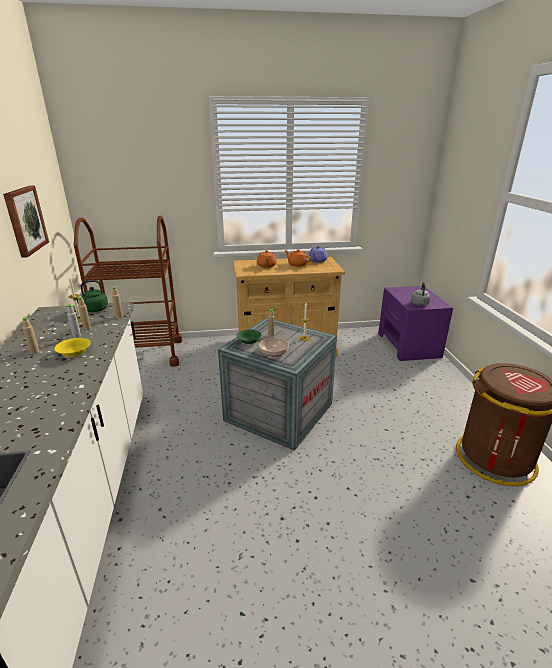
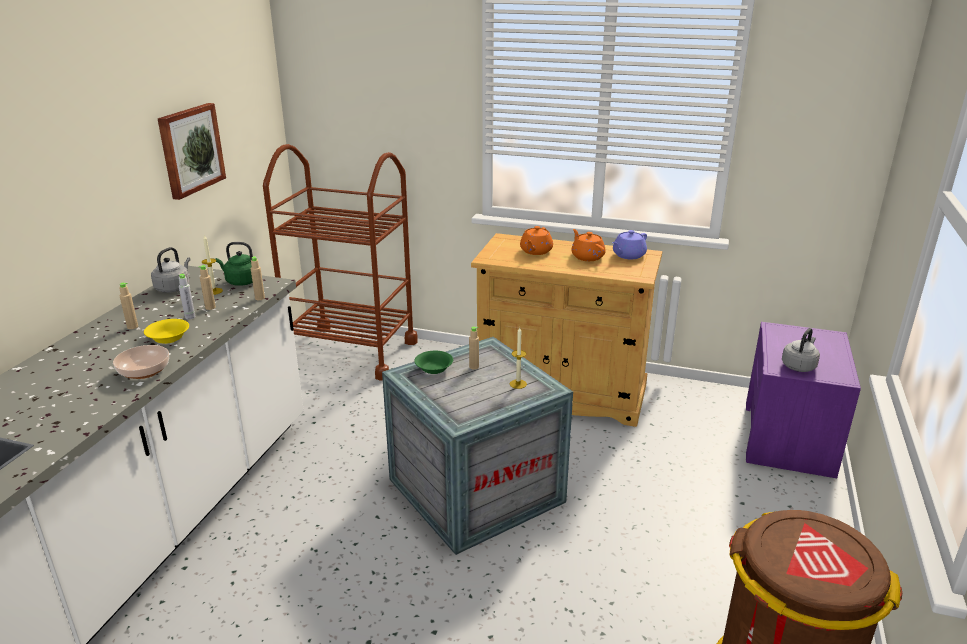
camera: 25 degrees right, 0 degrees up
(43, 322) = (174, 288): none -> grey kettle
(274, 352) = (453, 396): bowl -> bowl (144, 371)

